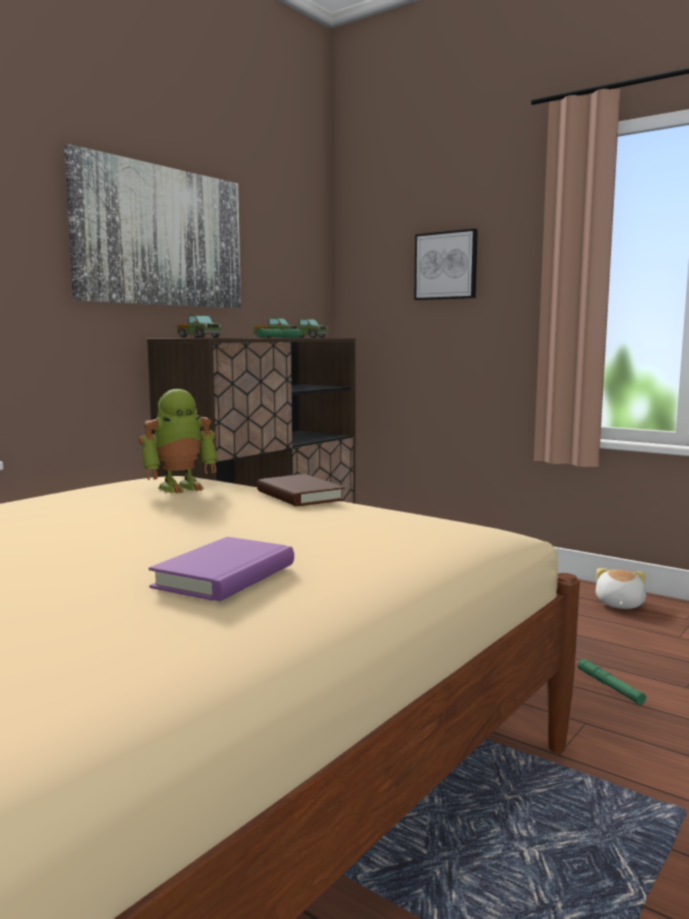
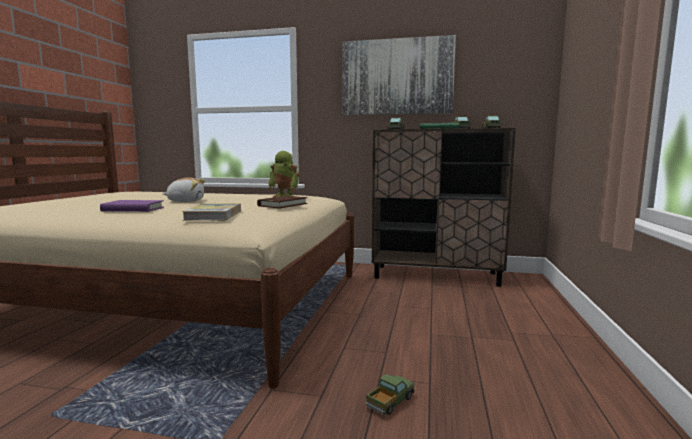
camera: 65 degrees right, 0 degrees up
(397, 530) = (214, 215): none -> book
(446, 265) = (596, 58): picture -> none
(610, 686) = (390, 402): green flashlight -> toy truck
(618, 604) = (593, 396): plush toy -> plush toy (186, 201)

